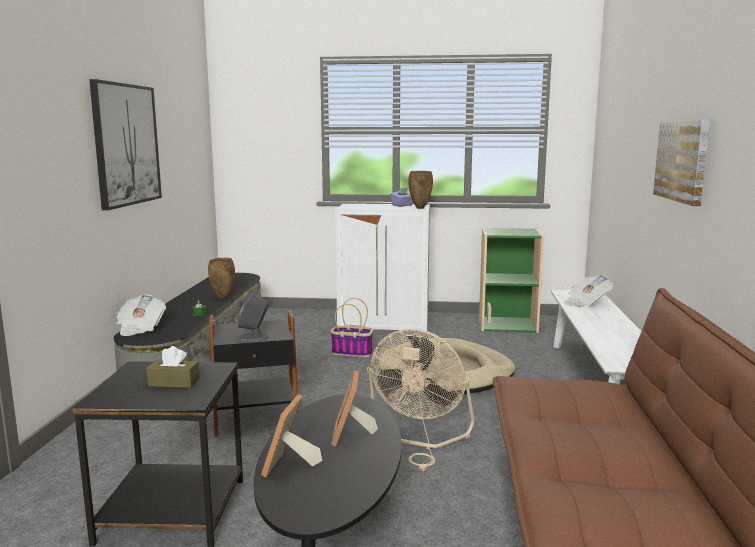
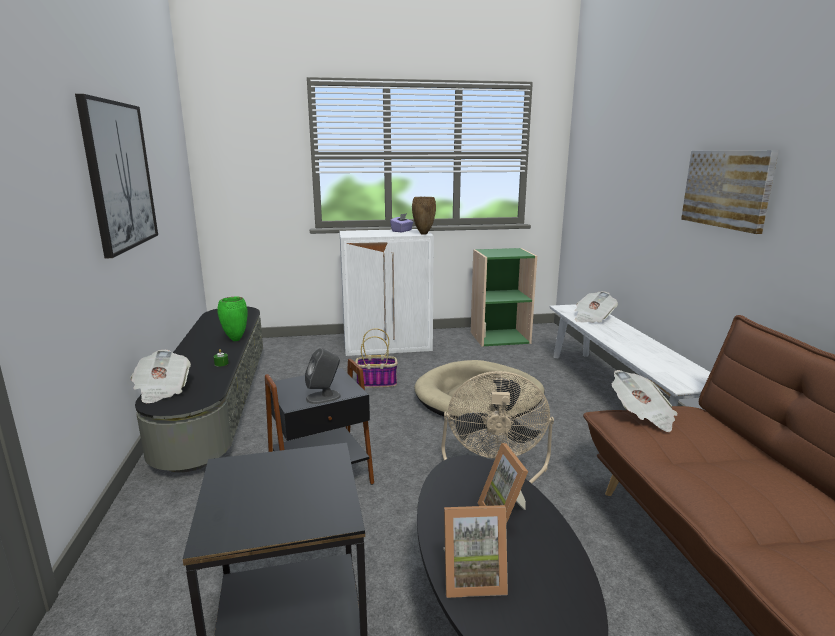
camera: 15 degrees left, 5 degrees up
(174, 382) = (293, 488): brown tissue box -> none
(222, 298) = (235, 340): brown vase -> green vase
(290, 466) = (472, 578): picture frame -> picture frame turned 90 degrees counterclockwise
(544, 381) = (642, 416): none -> newspaper

